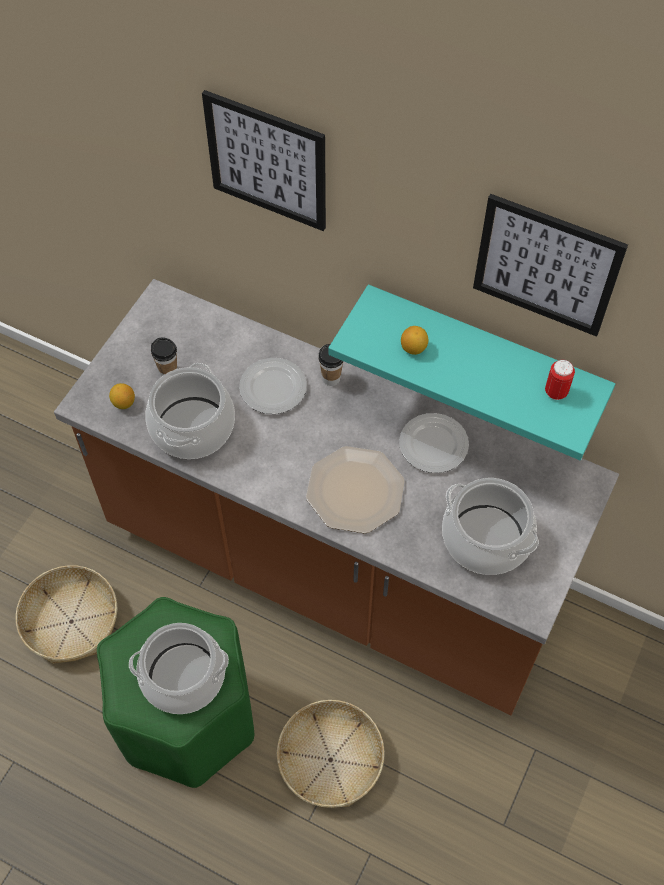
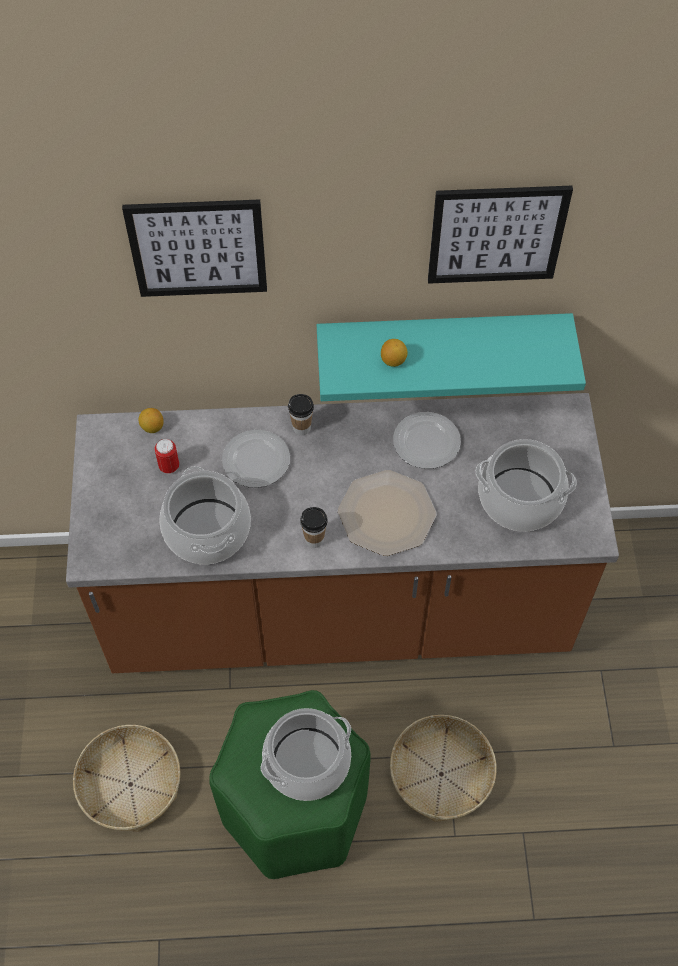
camera: 30 degrees left, 0 degrees up
(123, 403) = (128, 540): lemon -> lemon (152, 427)
(168, 372) = (150, 492): cup -> cup (314, 539)
(556, 392) = (532, 342): can -> can (169, 466)

